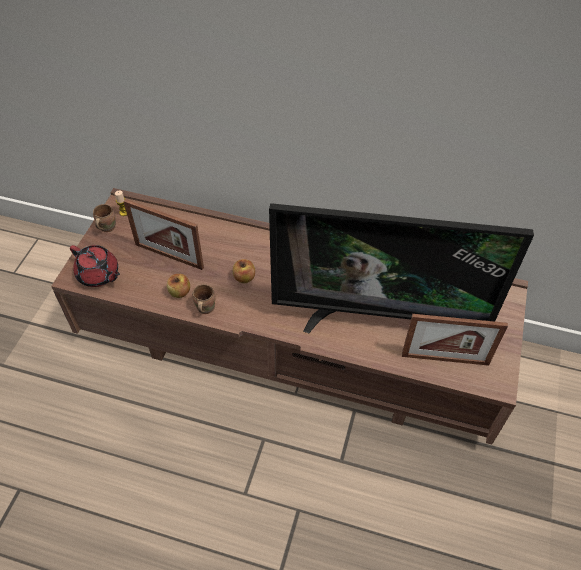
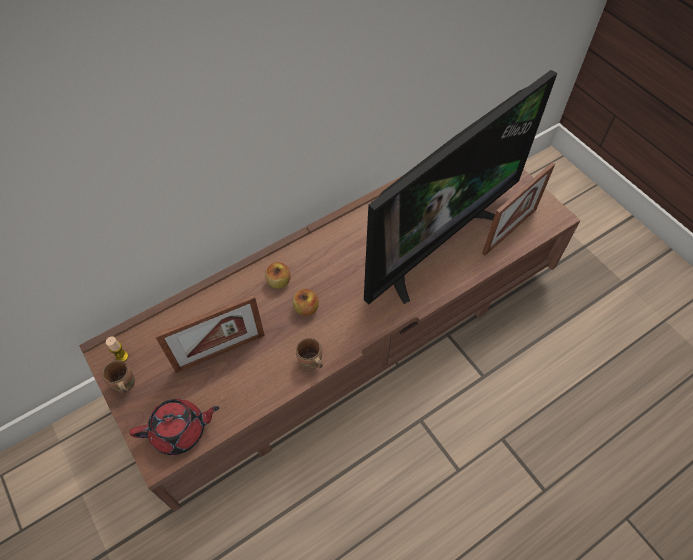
camera: 50 degrees left, 5 degrees up
(179, 292) = (272, 371): apple -> apple (279, 281)

